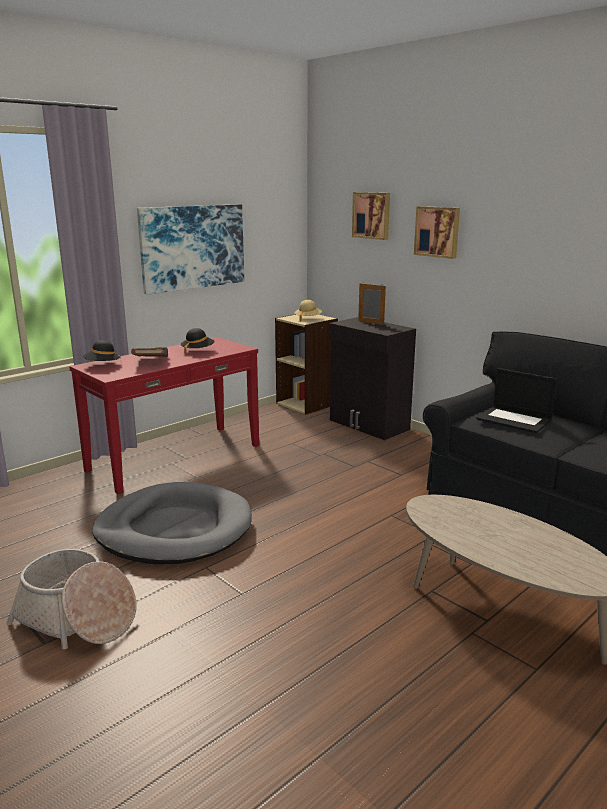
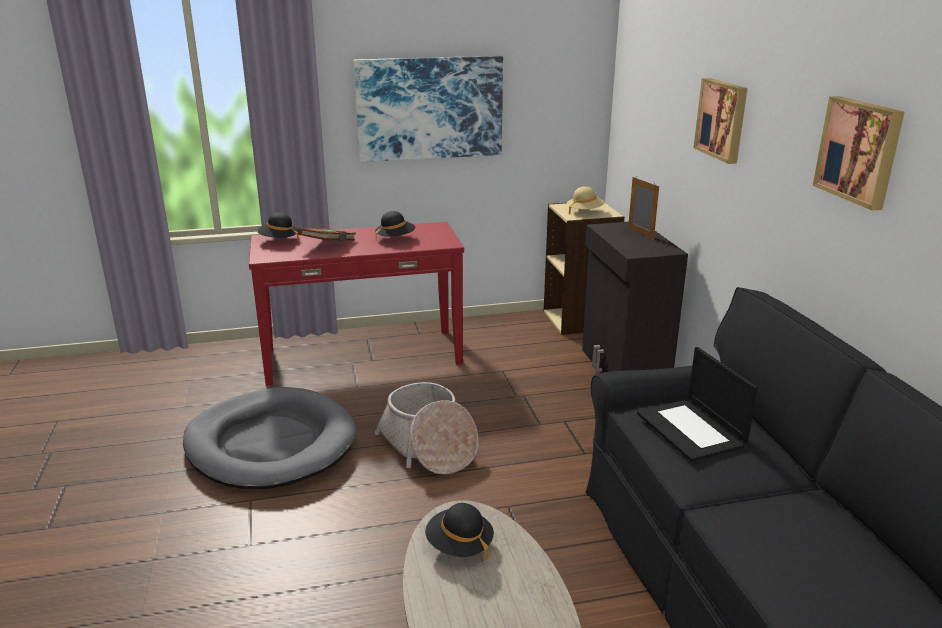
camera: 30 degrees right, 5 degrees up
(77, 618) = (95, 513): basket -> basket (428, 446)
(372, 215) = (666, 82): picture -> picture (860, 151)
(449, 517) = (459, 545): none -> black hat

